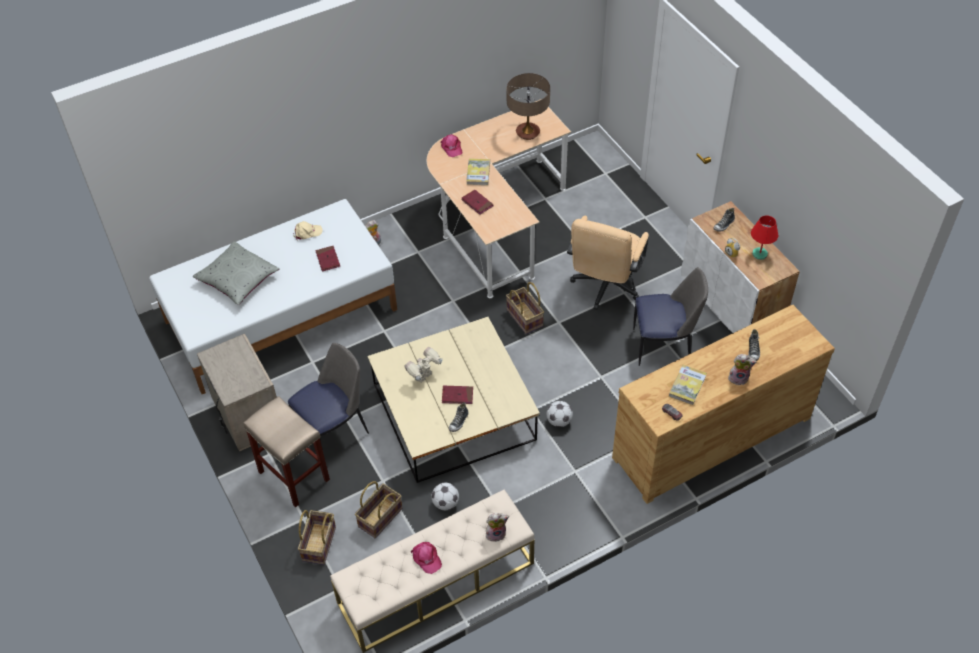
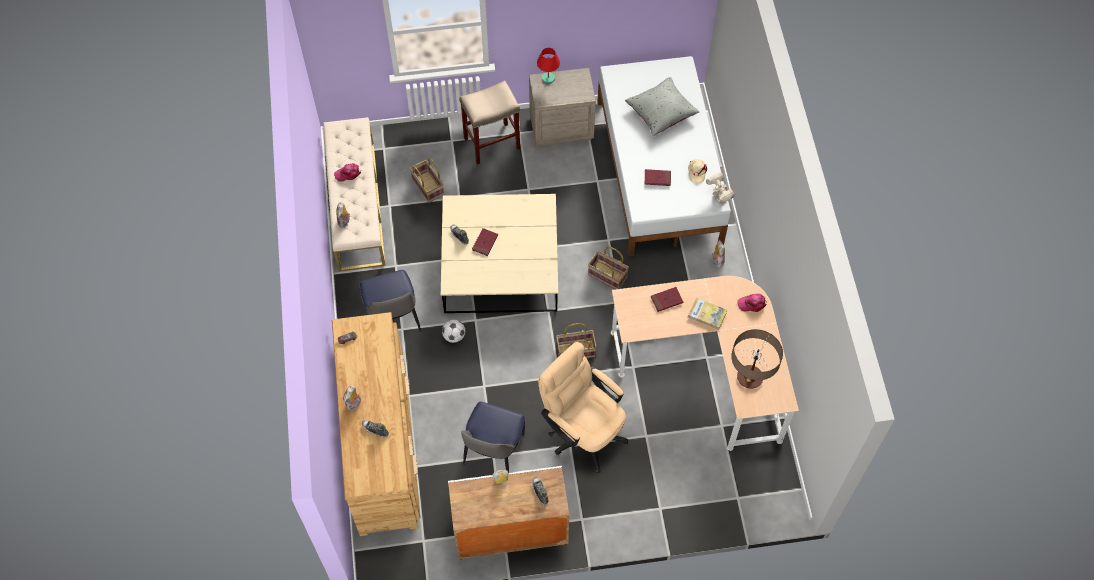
camera: 110 degrees right, 10 degrees up
(319, 544) = (425, 145): basket -> basket (607, 276)
(334, 430) = (521, 178): chair -> chair (393, 319)
(424, 377) = (515, 226): toy robot -> toy robot (718, 198)
(445, 503) = (418, 232): football -> none
(687, 386) = (366, 362): book -> none
(759, 254) = (489, 505): red table lamp -> red table lamp (548, 78)

